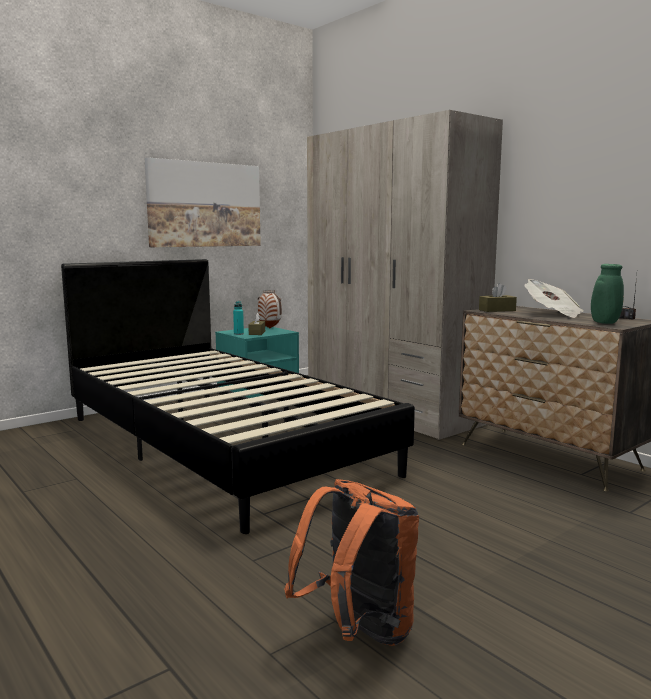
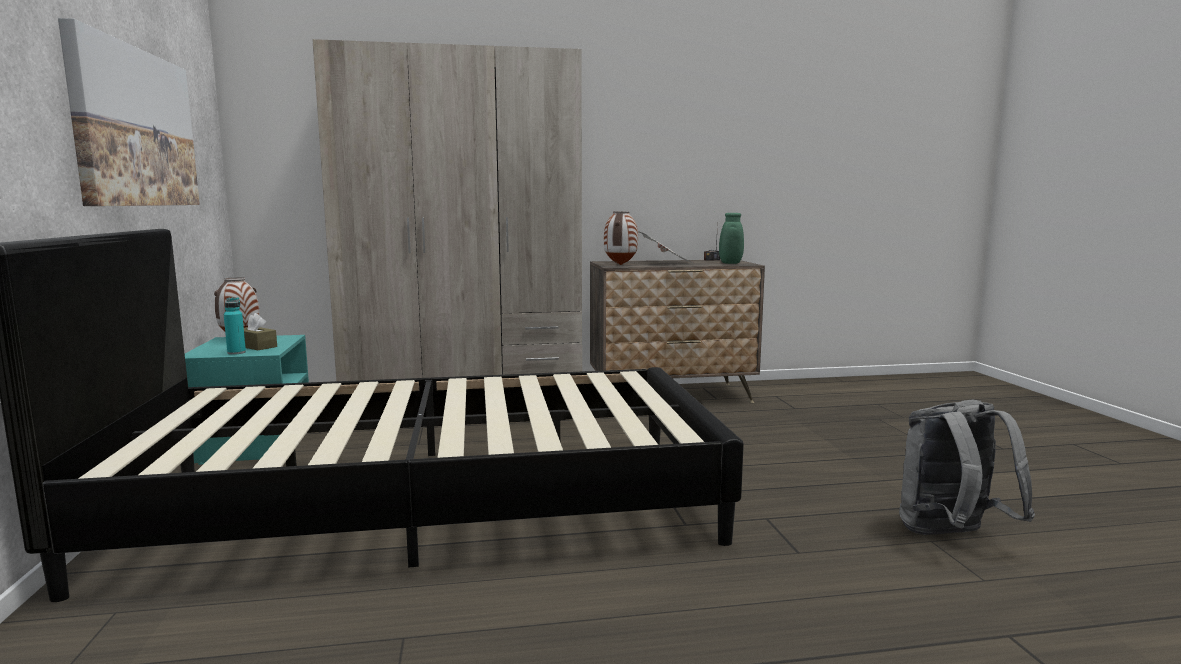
camera: 60 degrees left, 0 degrees up
(358, 631) = (951, 536): orange backpack -> grey backpack
(497, 310) = (620, 265): brown tissue box -> vase

